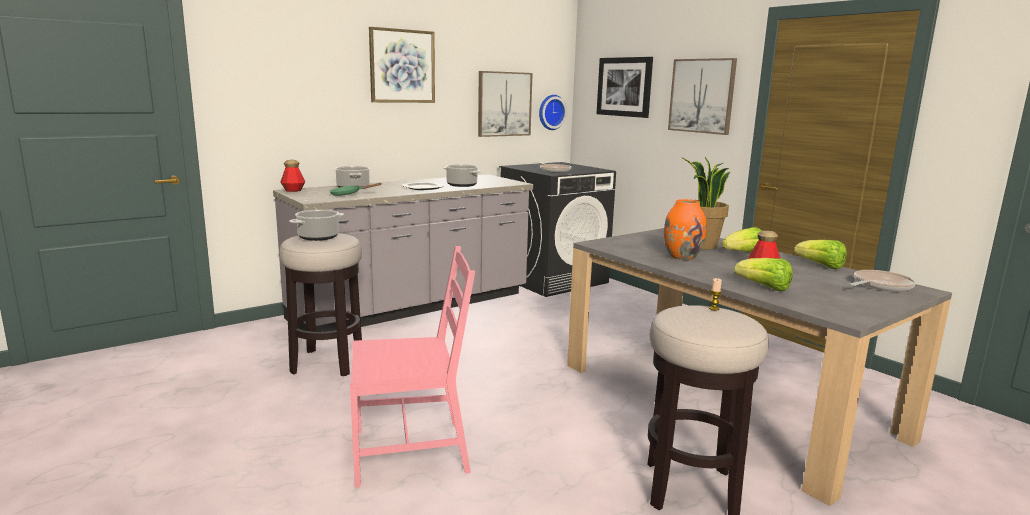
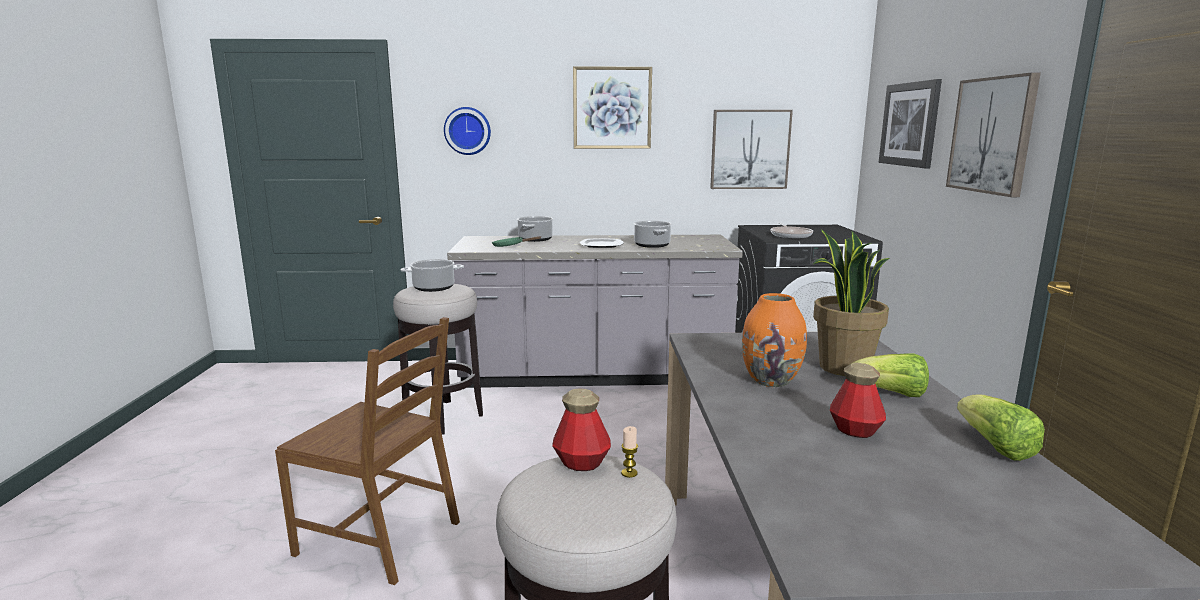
camera: 35 degrees right, 0 degrees up
(293, 190) = (477, 238): bottle -> bottle (581, 463)
(411, 451) = (381, 537): pink chair -> brown chair
(550, 112) = (823, 159): wall clock -> wall clock (468, 131)
(764, 287) = (791, 460): lettuce -> none
(880, 285) = (1048, 517): frying pan -> none

